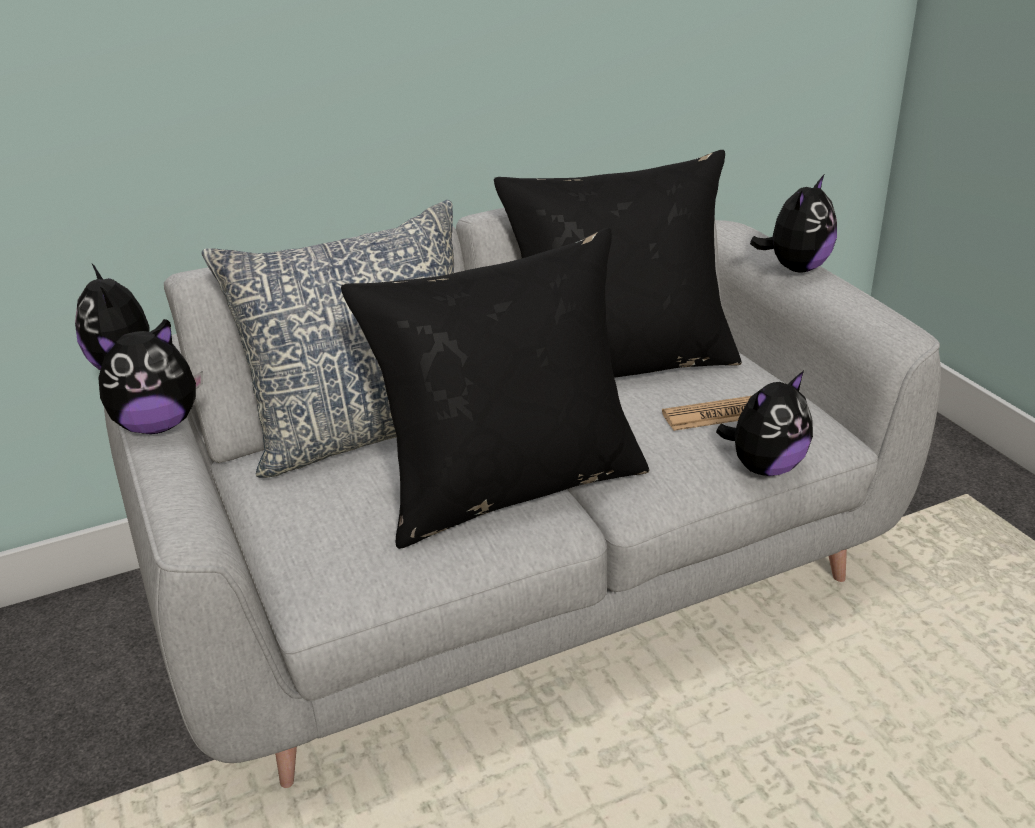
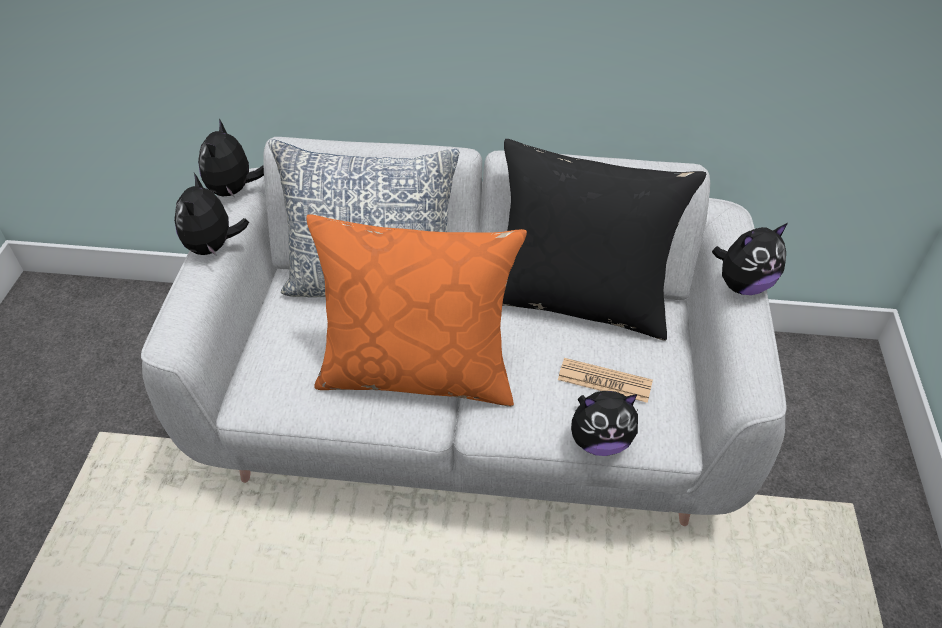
camera: 30 degrees right, 15 degrees up
(158, 425) = (213, 247): plush toy -> plush toy turned 75 degrees clockwise
(510, 485) = (418, 372): black pillow -> orange pillow

